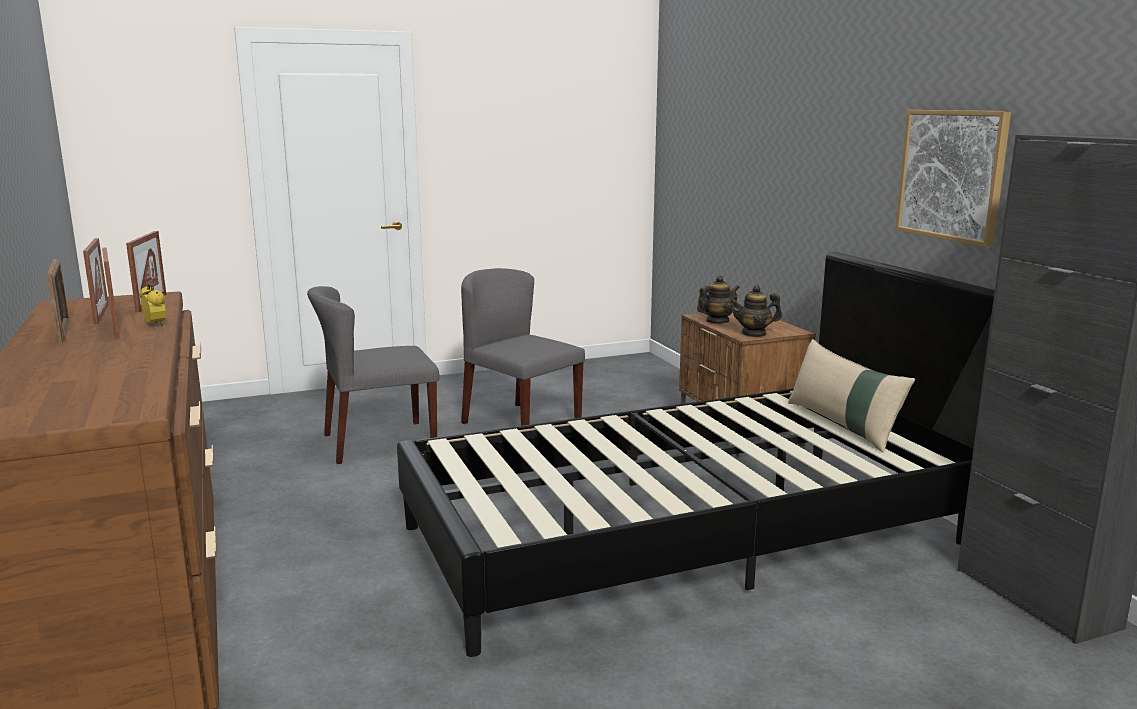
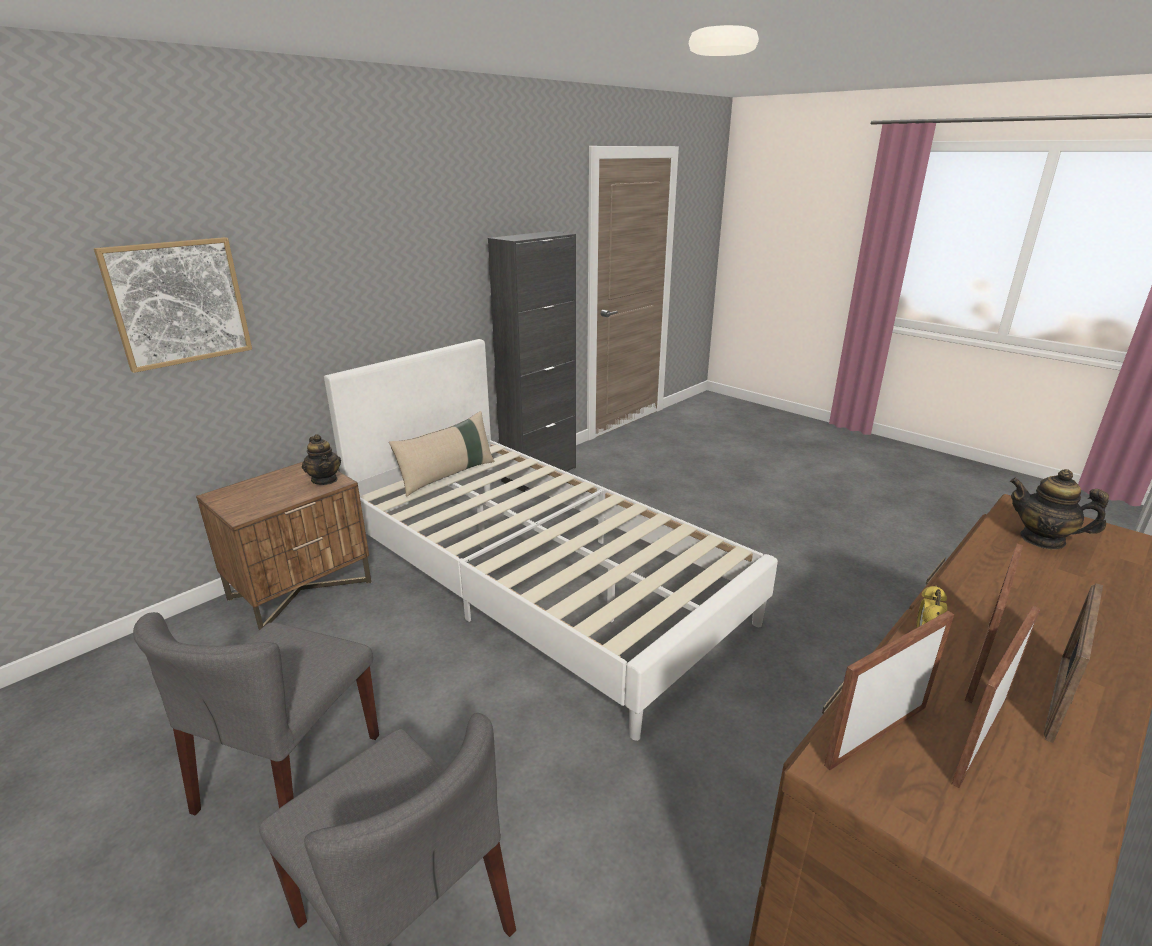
camera: 115 degrees left, 10 degrees up
(684, 535) = (540, 580): black bed -> white bed
(717, 321) = (271, 503): teapot -> teapot (1042, 539)
(952, 175) = (408, 280): picture -> picture (178, 303)

